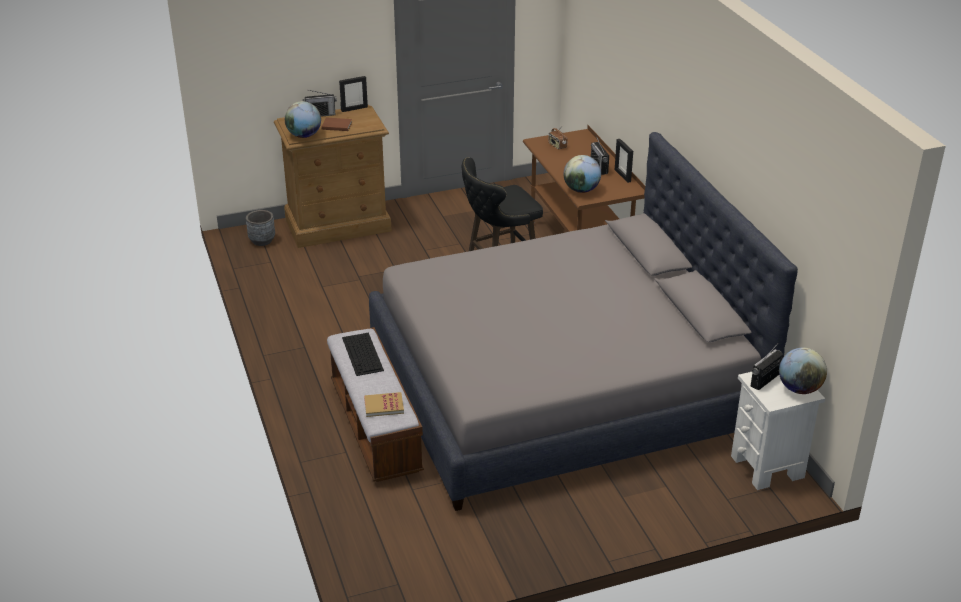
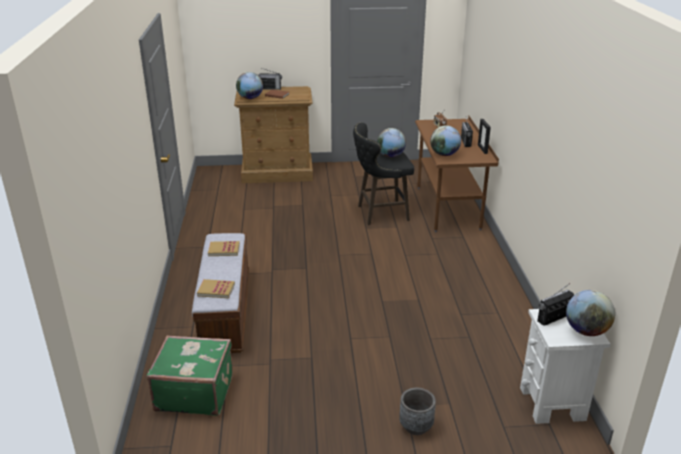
camera: 15 degrees right, 5 degrees down
(262, 241) = (220, 176): grey planter -> grey planter (416, 426)
(354, 108) = (296, 87): picture frame -> none
(363, 354) = (224, 250): keyboard -> book
(391, 525) = (194, 392): none -> green suitcase
(510, 196) = (390, 156): none -> globe
(563, 385) = (392, 304): grey bed -> none

